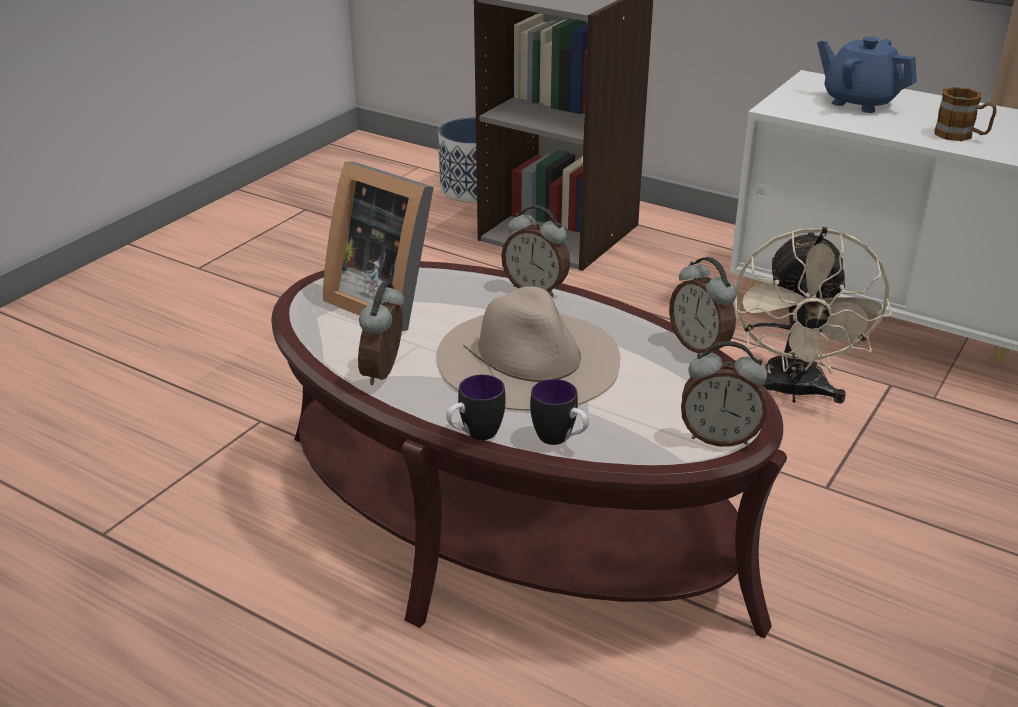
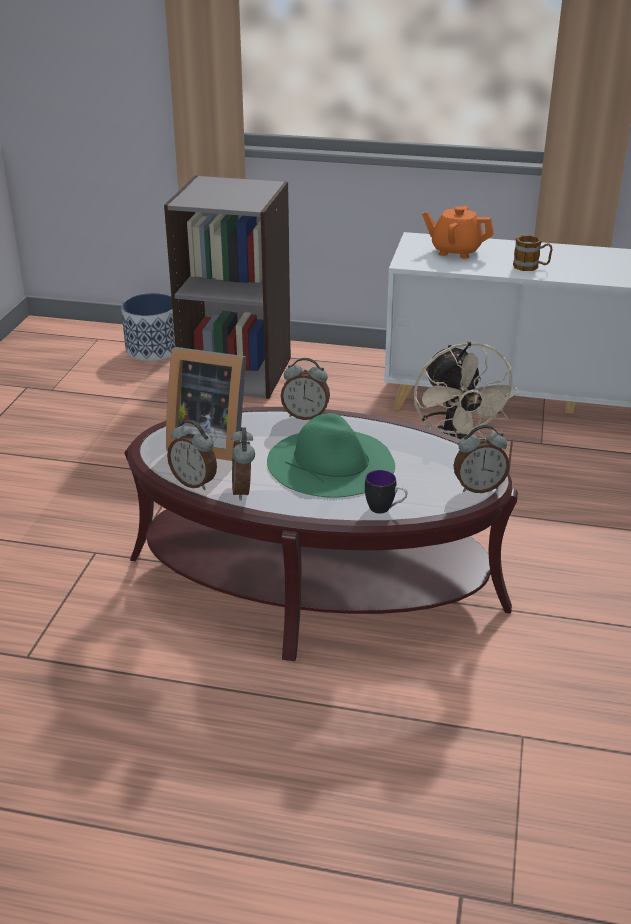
camera: 20 degrees left, 0 degrees up
(475, 435) = (330, 518): mug -> none
(529, 357) = (331, 462): beige hat -> green hat
(700, 346) = (433, 434): alarm clock -> alarm clock (194, 482)
(859, 102) = (455, 251): blue teapot -> orange teapot

